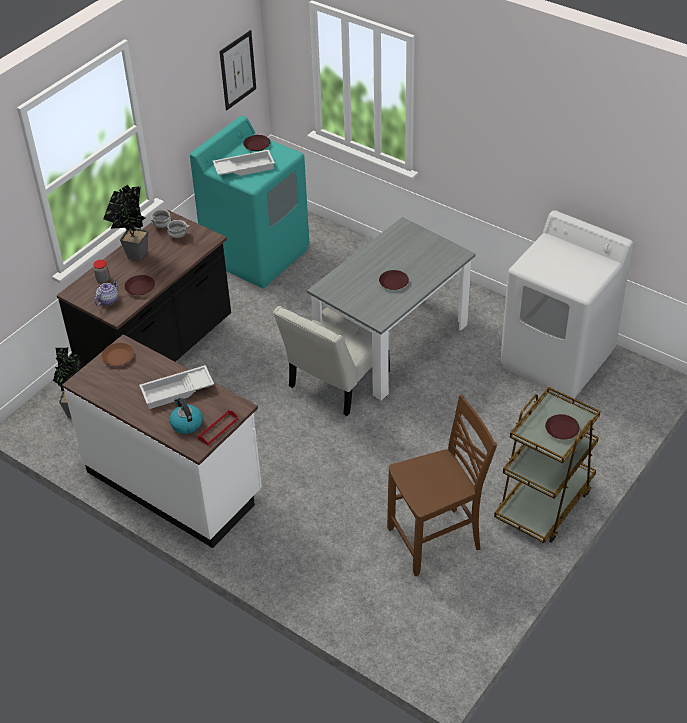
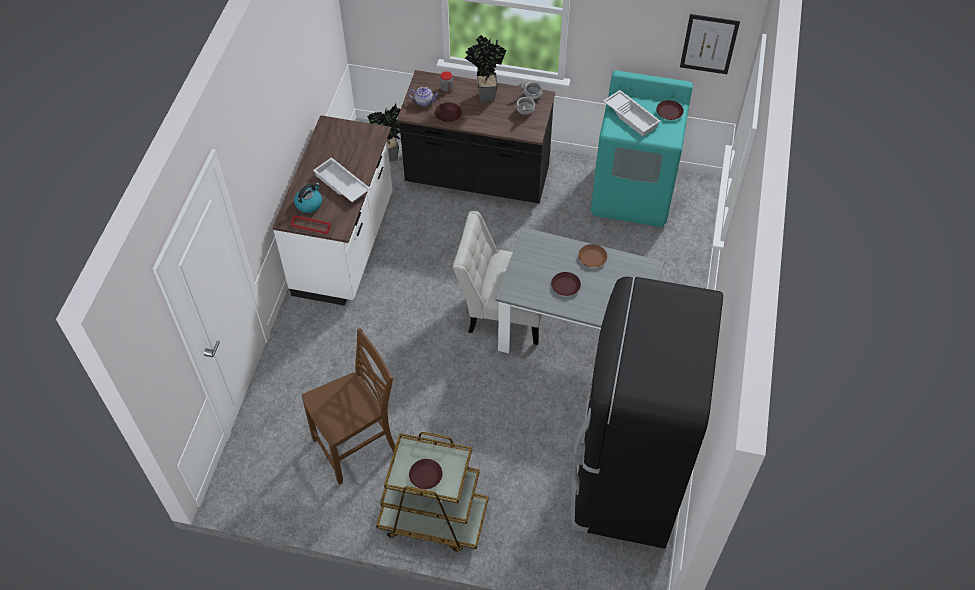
camera: 65 degrees right, 10 degrees up
(118, 357) = (363, 134): brown plate -> brown plate (592, 258)
(436, 540) = (357, 446): brown chair -> brown chair turned 75 degrees counterclockwise
(557, 359) = (625, 477): white washing machine -> black fridge

